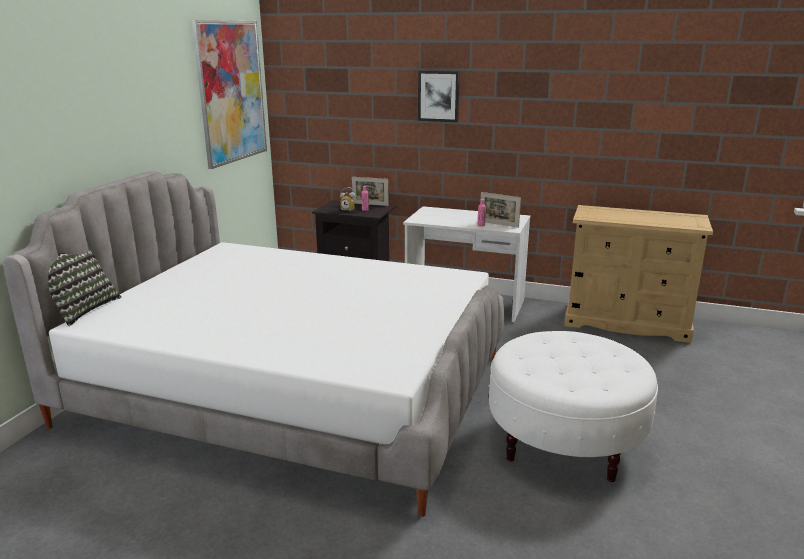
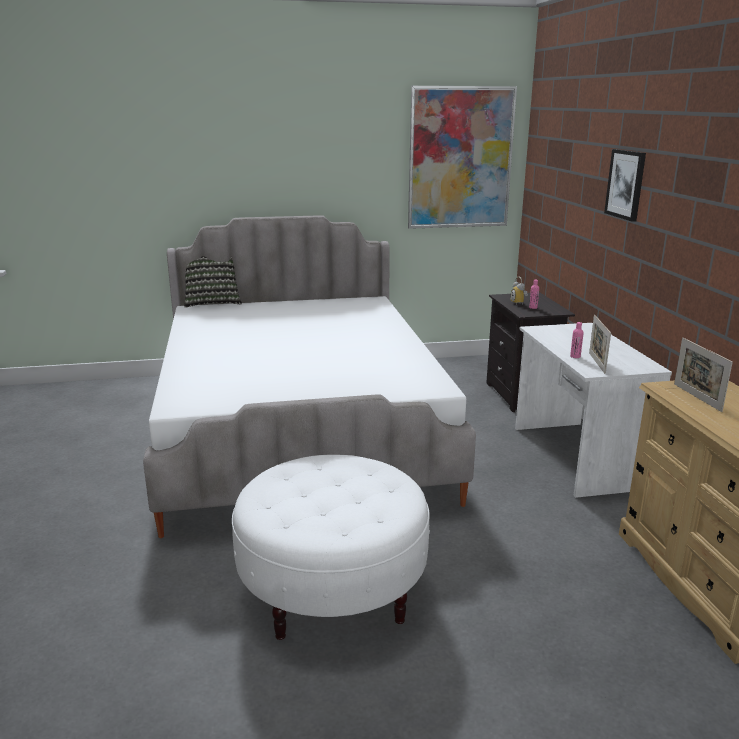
camera: 60 degrees right, 0 degrees up
(370, 204) = (555, 305): picture frame -> picture frame (697, 397)

